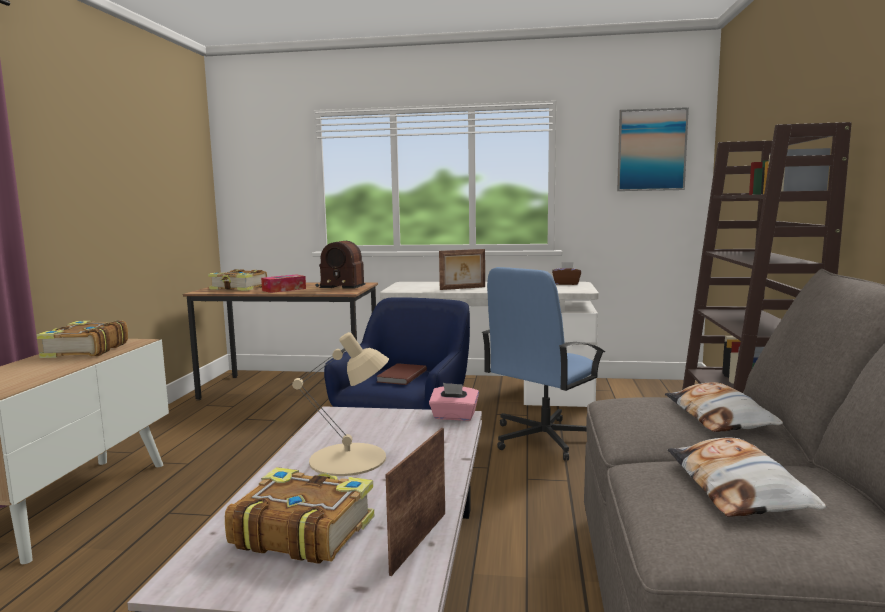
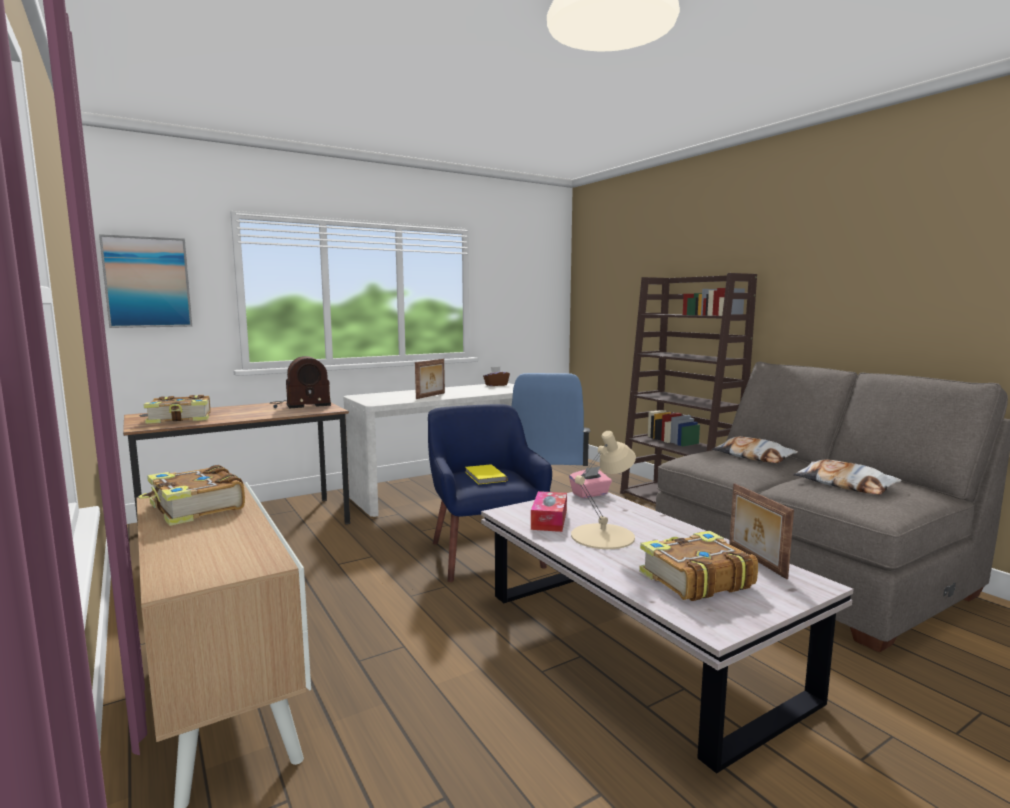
camera: 40 degrees left, 0 degrees up
(284, 289) = (247, 414): tissue box -> tissue box (549, 520)
(400, 376) = (484, 476): brown book -> yellow book
(651, 150) = (534, 275): picture -> picture (147, 282)

